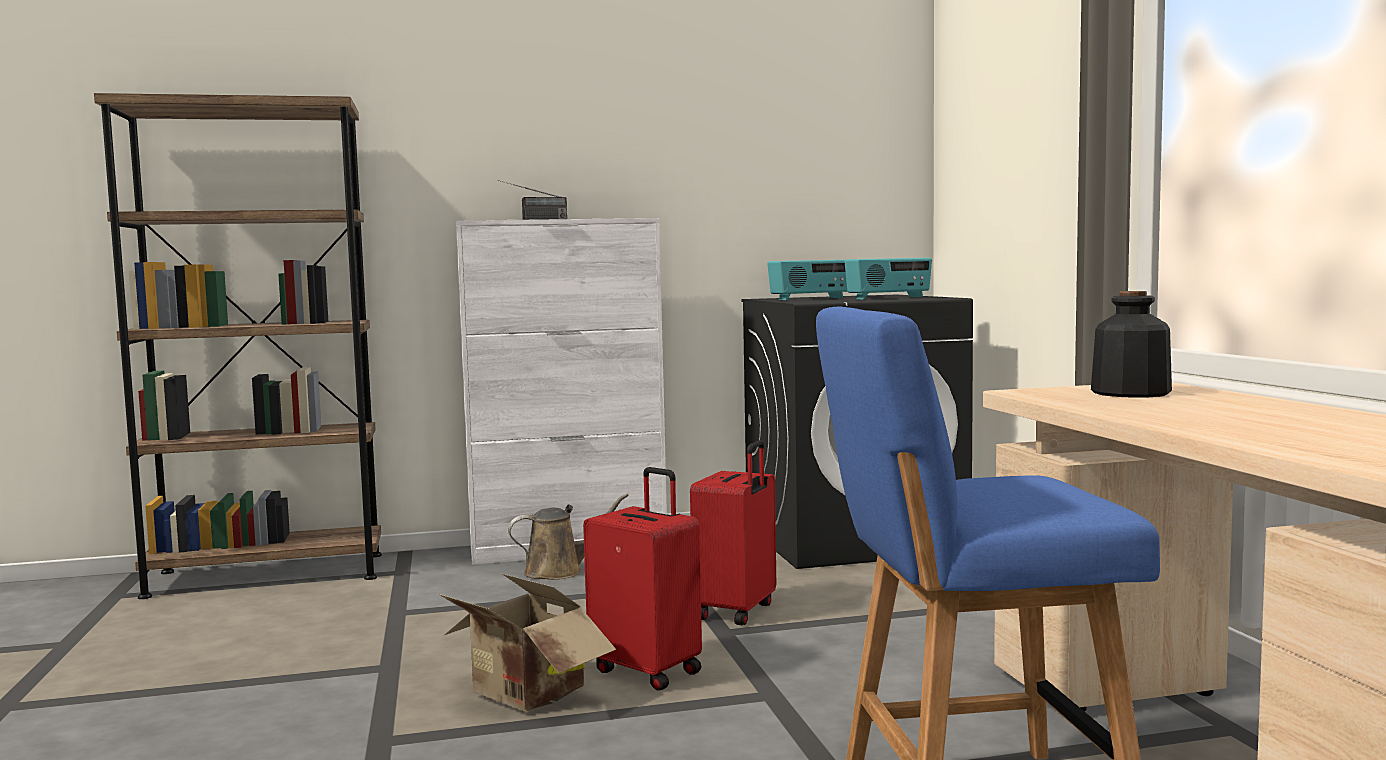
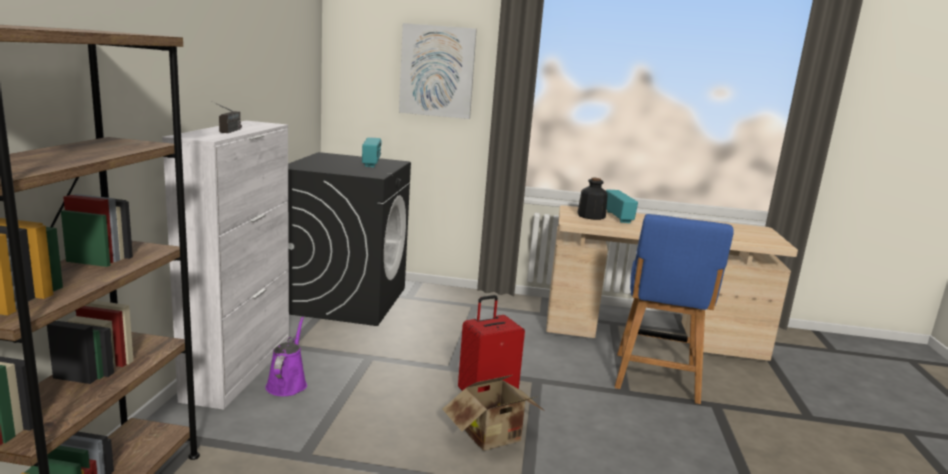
camera: 70 degrees left, 10 degrees up
(559, 571) = (287, 383): brown watering can -> purple watering can
(737, 611) = (425, 357): red suitcase -> none
(810, 299) = (333, 167): radio -> radio (618, 217)
(1037, 122) = (437, 71): none -> picture

